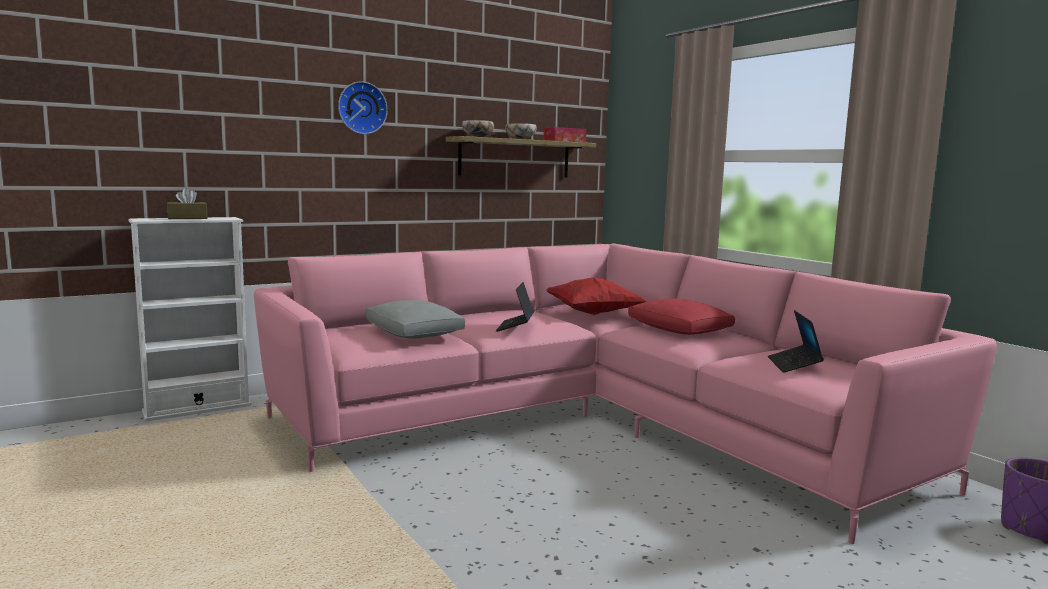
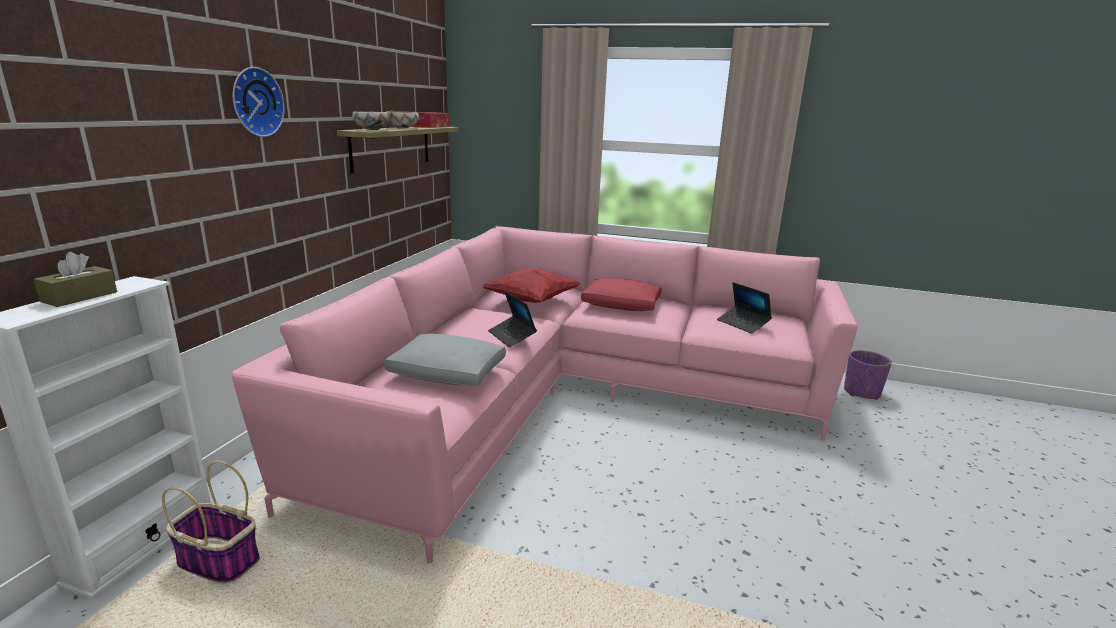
camera: 40 degrees left, 10 degrees up
(214, 427) = (217, 561): none -> basket

